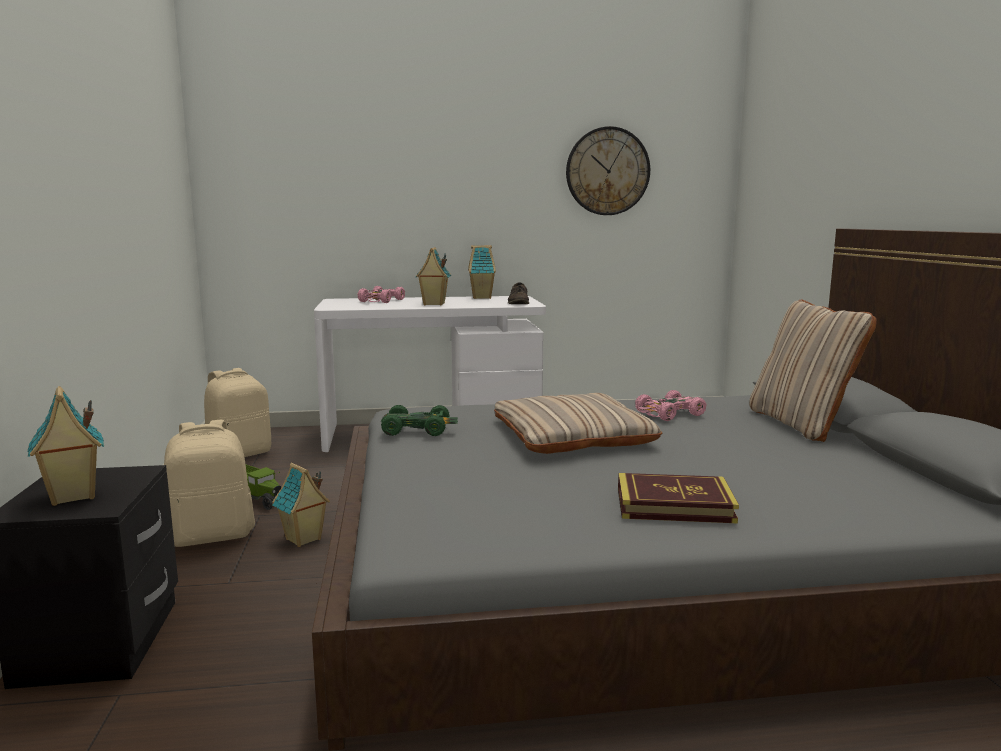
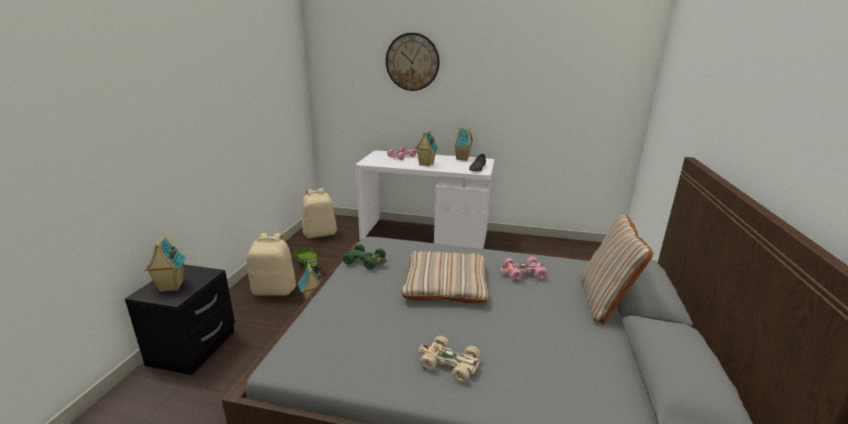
camera: 20 degrees right, 10 degrees up
(607, 171) = (555, 81): wall clock -> wall clock (412, 62)
(674, 505) = (449, 364): book -> beige toy car

